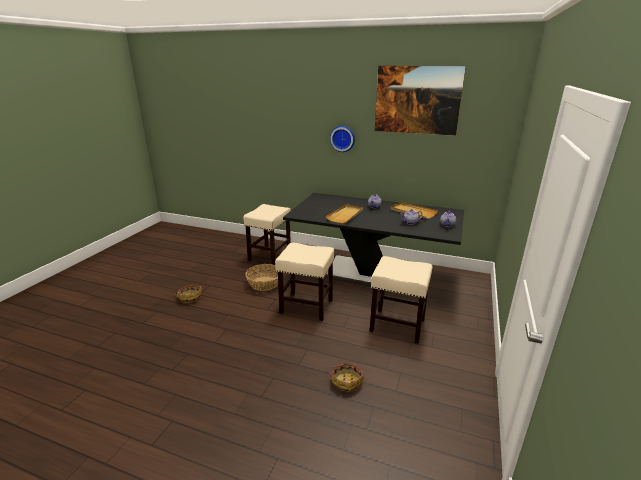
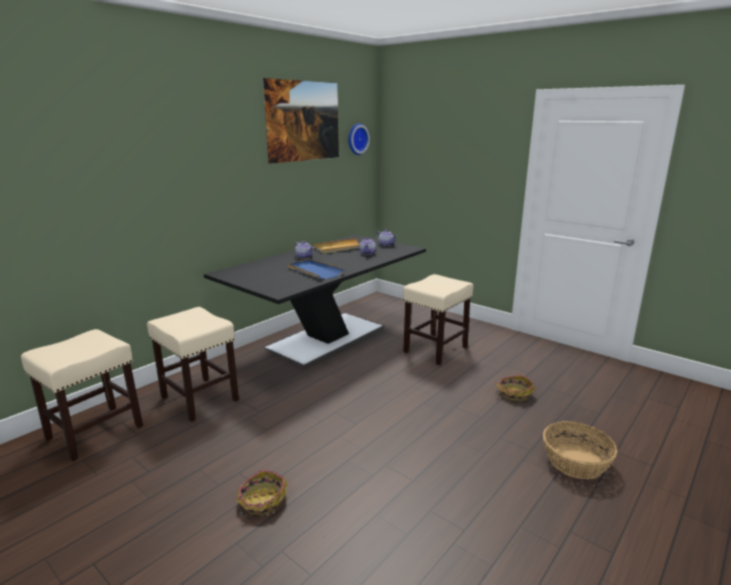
camera: 70 degrees left, 5 degrees down
(264, 283) = (283, 415): basket -> basket (575, 462)
(305, 306) = (368, 392): beige stool -> beige stool (94, 433)
(343, 138) = (233, 180): wall clock -> wall clock (356, 139)
(345, 215) = (314, 271): beige tray -> blue tray

